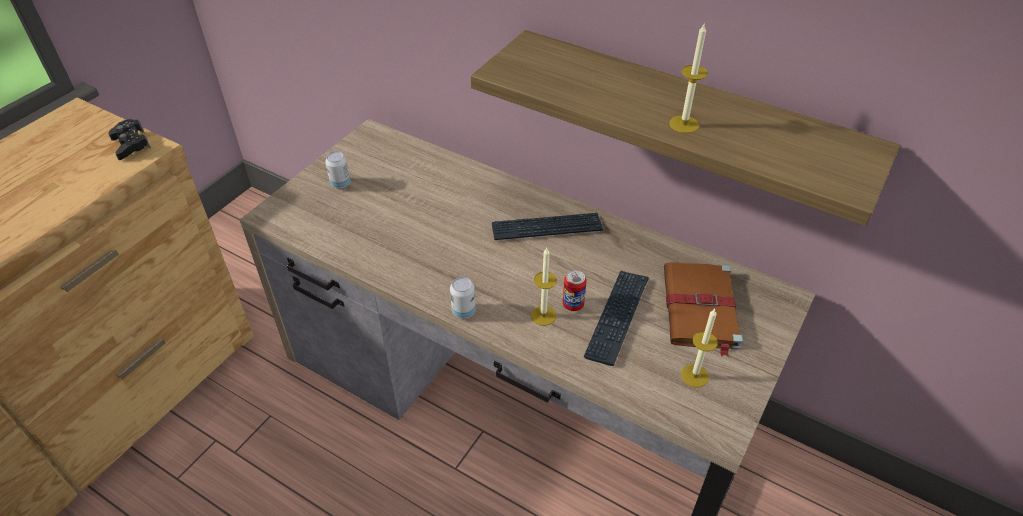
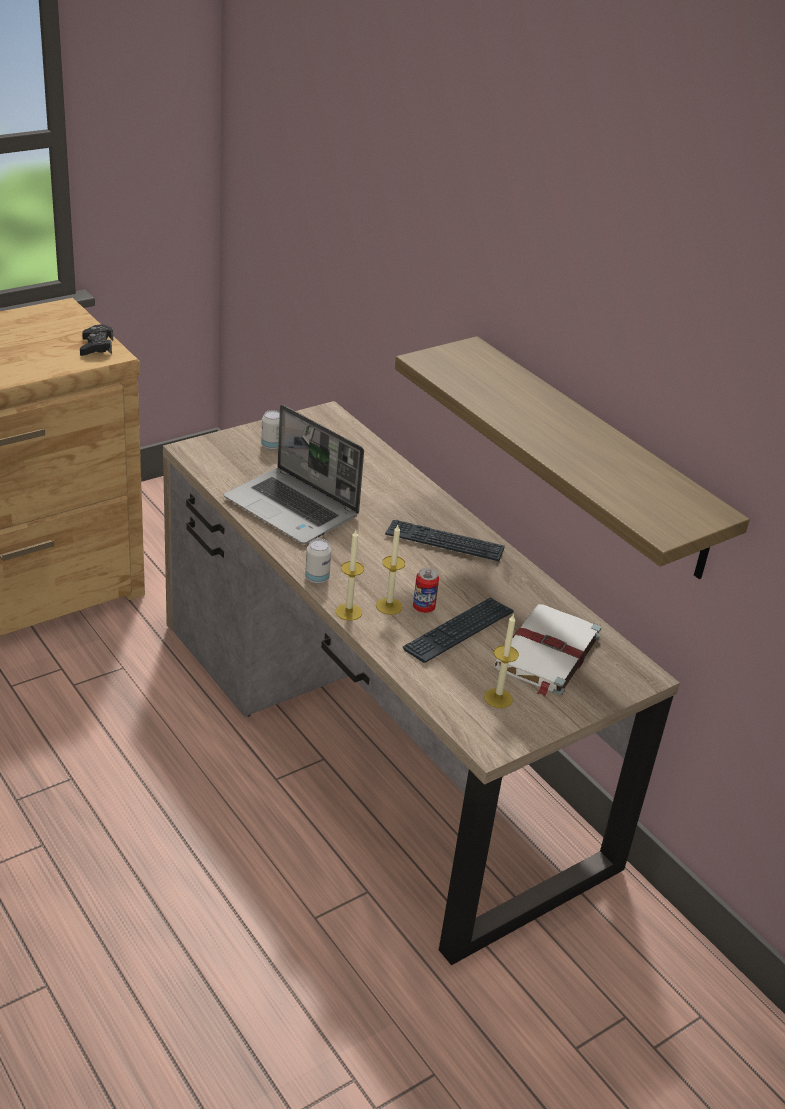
camera: 20 degrees right, 10 degrees down
(398, 243) = (293, 508): none -> laptop
(684, 124) = (555, 444): candle -> candle (348, 612)
(700, 309) = (546, 653): brown book -> white book

